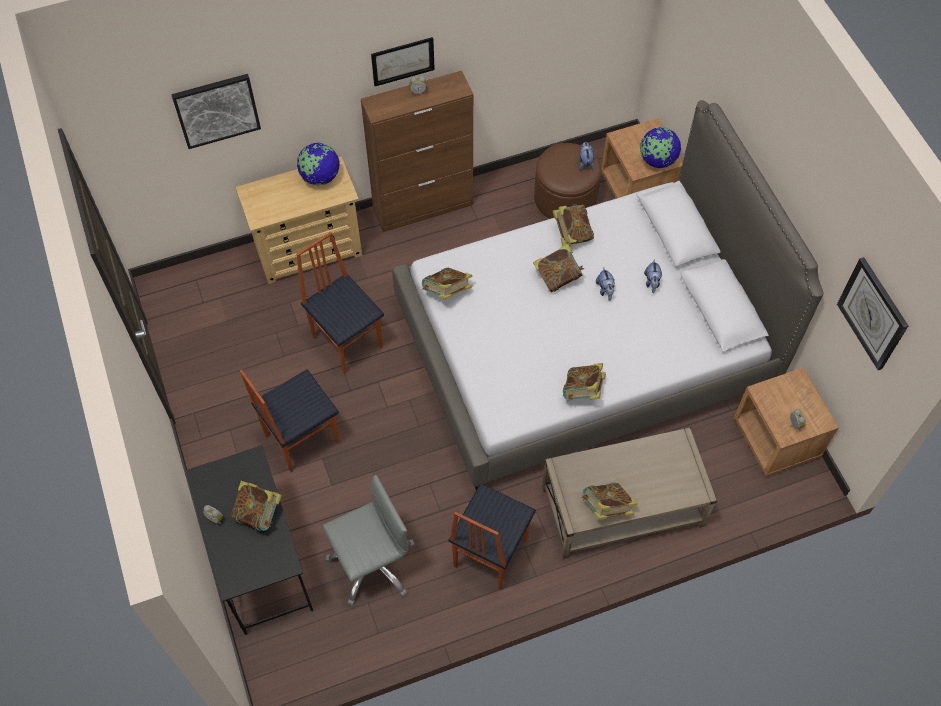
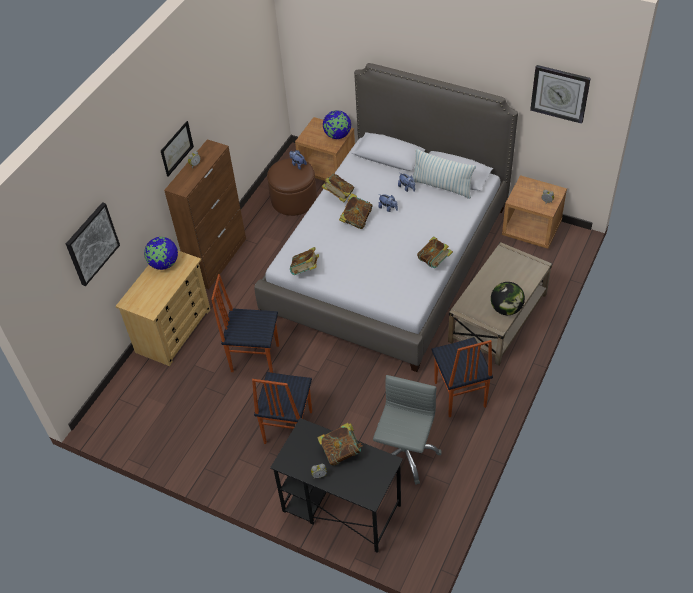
camera: 40 degrees left, 10 degrees down
(606, 508) = (506, 309): book -> globe
(691, 311) = (442, 186): none -> pillow

